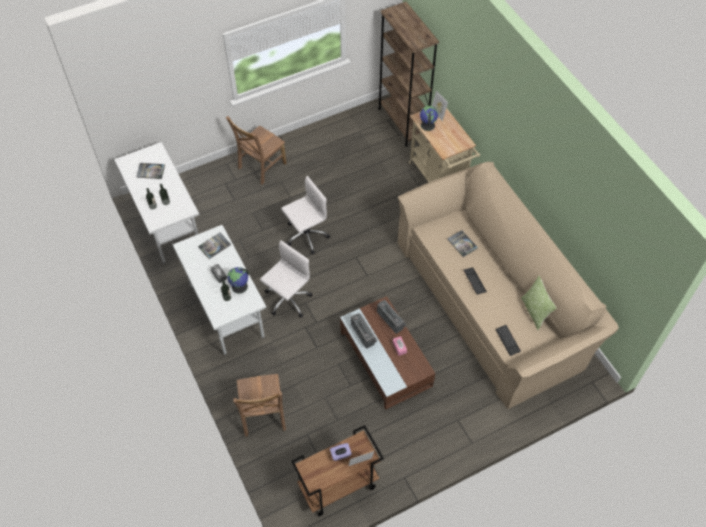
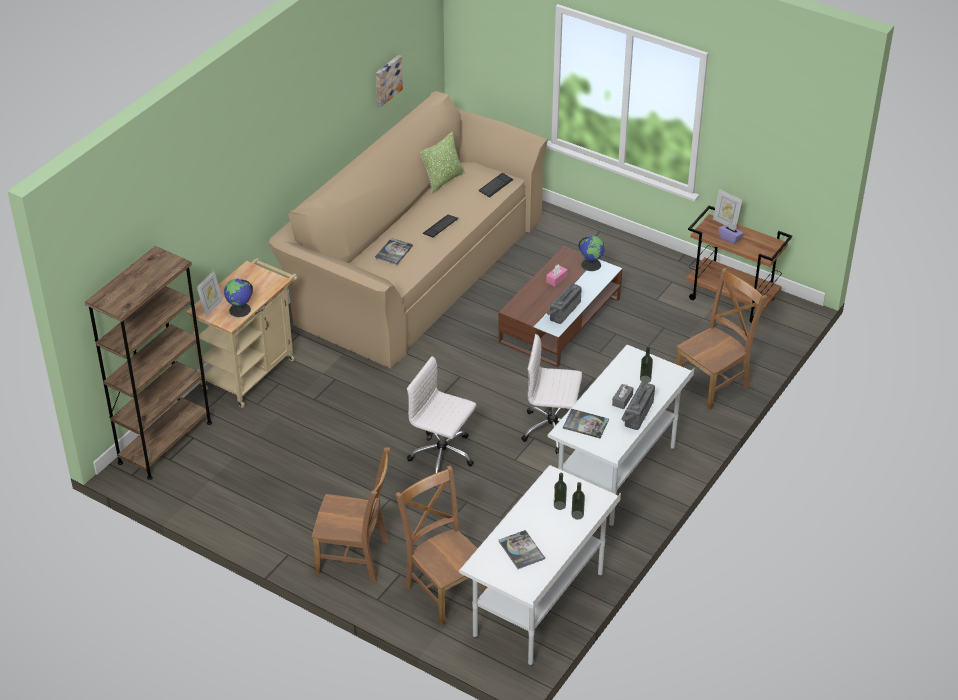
camera: 120 degrees left, 15 degrees down
(210, 192) = (445, 590): none -> brown chair
(239, 286) = (621, 375): globe -> globe (591, 264)
(391, 319) = (526, 297): radio -> radio (636, 413)
(597, 247) = (387, 80): none -> picture

